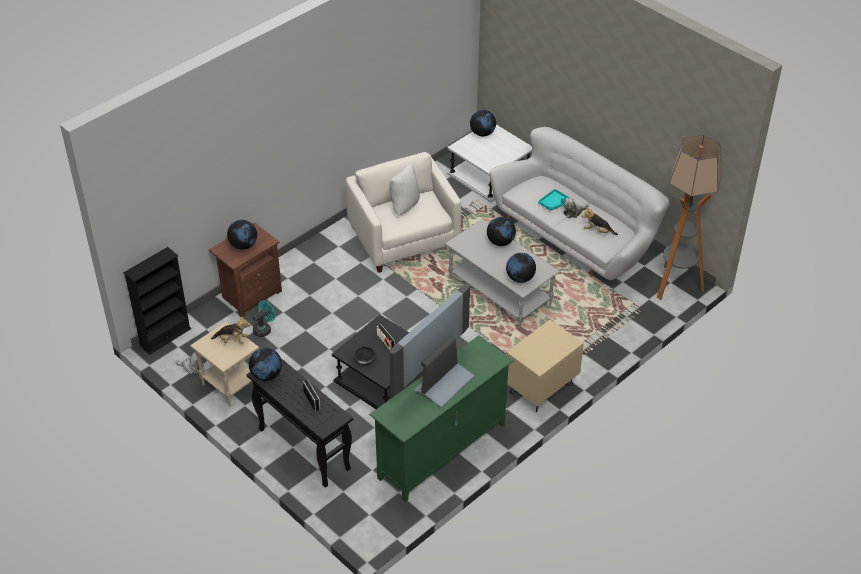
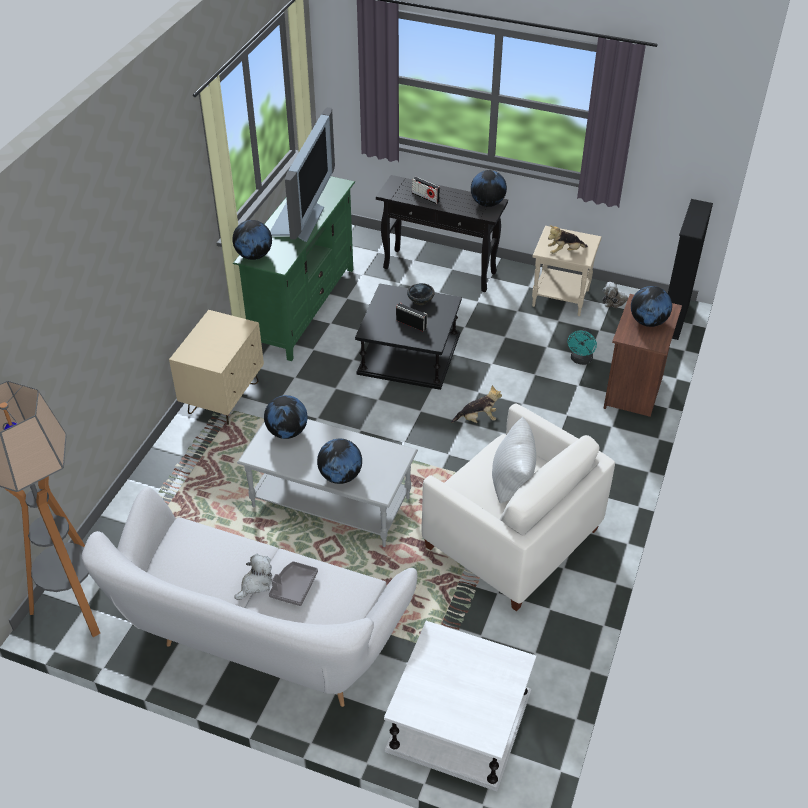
camera: 155 degrees right, 0 degrees up
(482, 133) = (495, 714): globe -> globe (254, 255)
(554, 203) = (293, 587): turquoise tray -> grey tray
(598, 231) = (204, 559): plush toy -> plush toy (477, 419)

